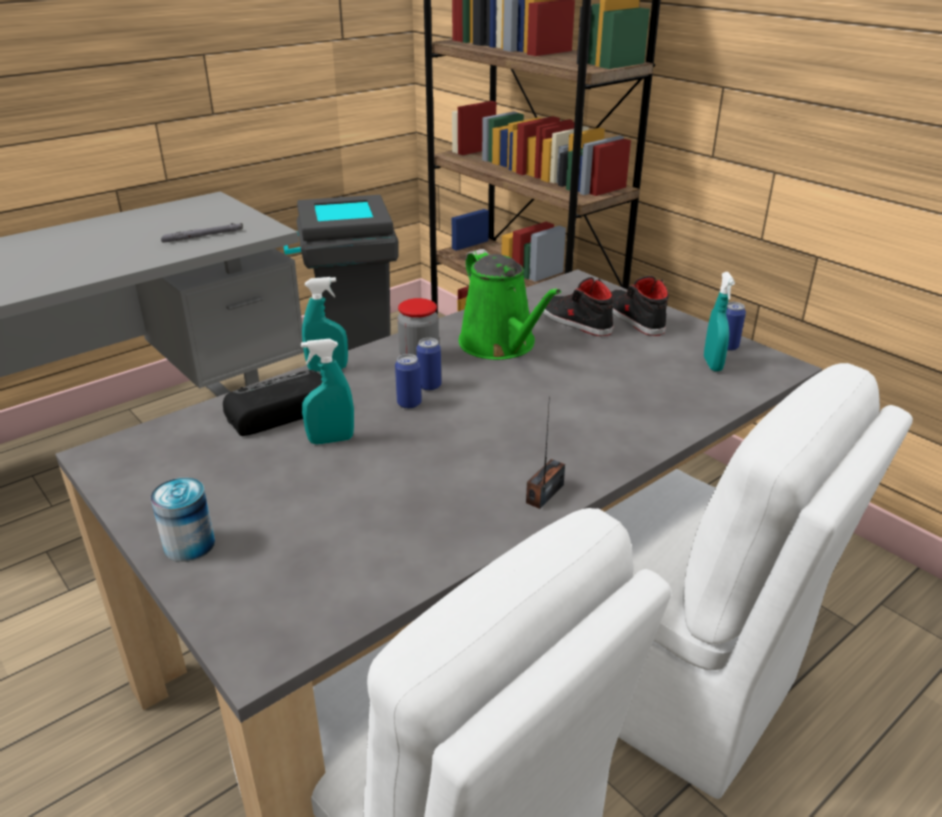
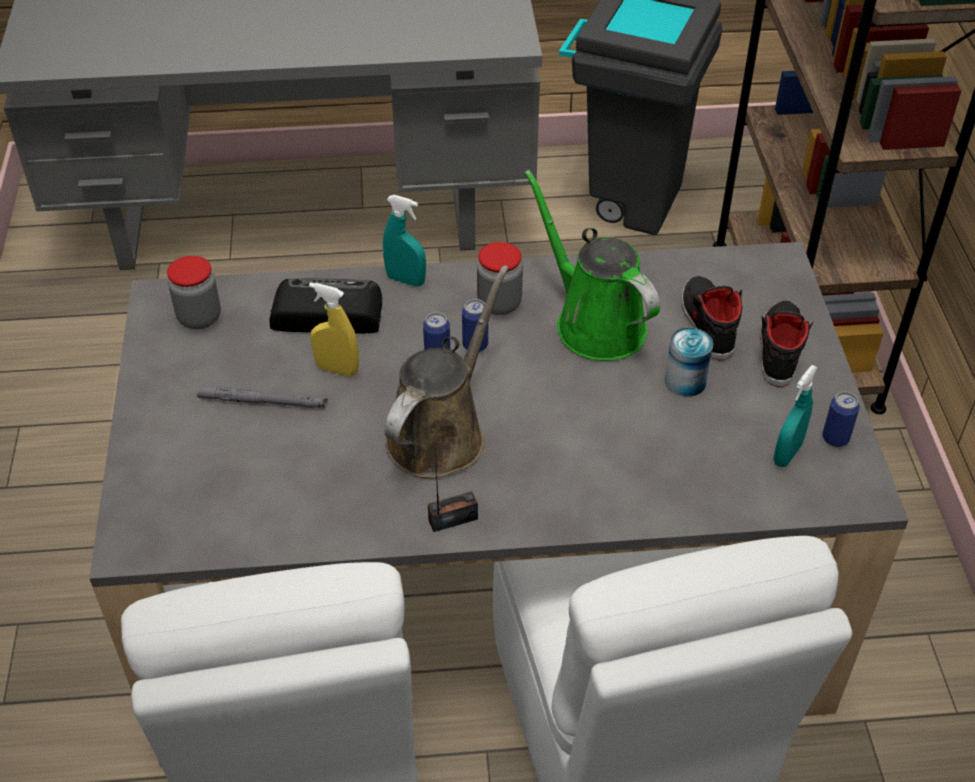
camera: 35 degrees right, 15 degrees up
(157, 454) = (199, 317): none -> jar
(189, 545) = (157, 424): can -> can (685, 381)
(203, 236) = (441, 29): grey flashlight -> grey flashlight (263, 402)
(331, 440) = (337, 369): turquoise spray bottle -> yellow spray bottle
(467, 445) = (441, 433): none -> brown watering can
(501, 345) = (594, 323): green watering can -> green watering can turned 135 degrees clockwise

